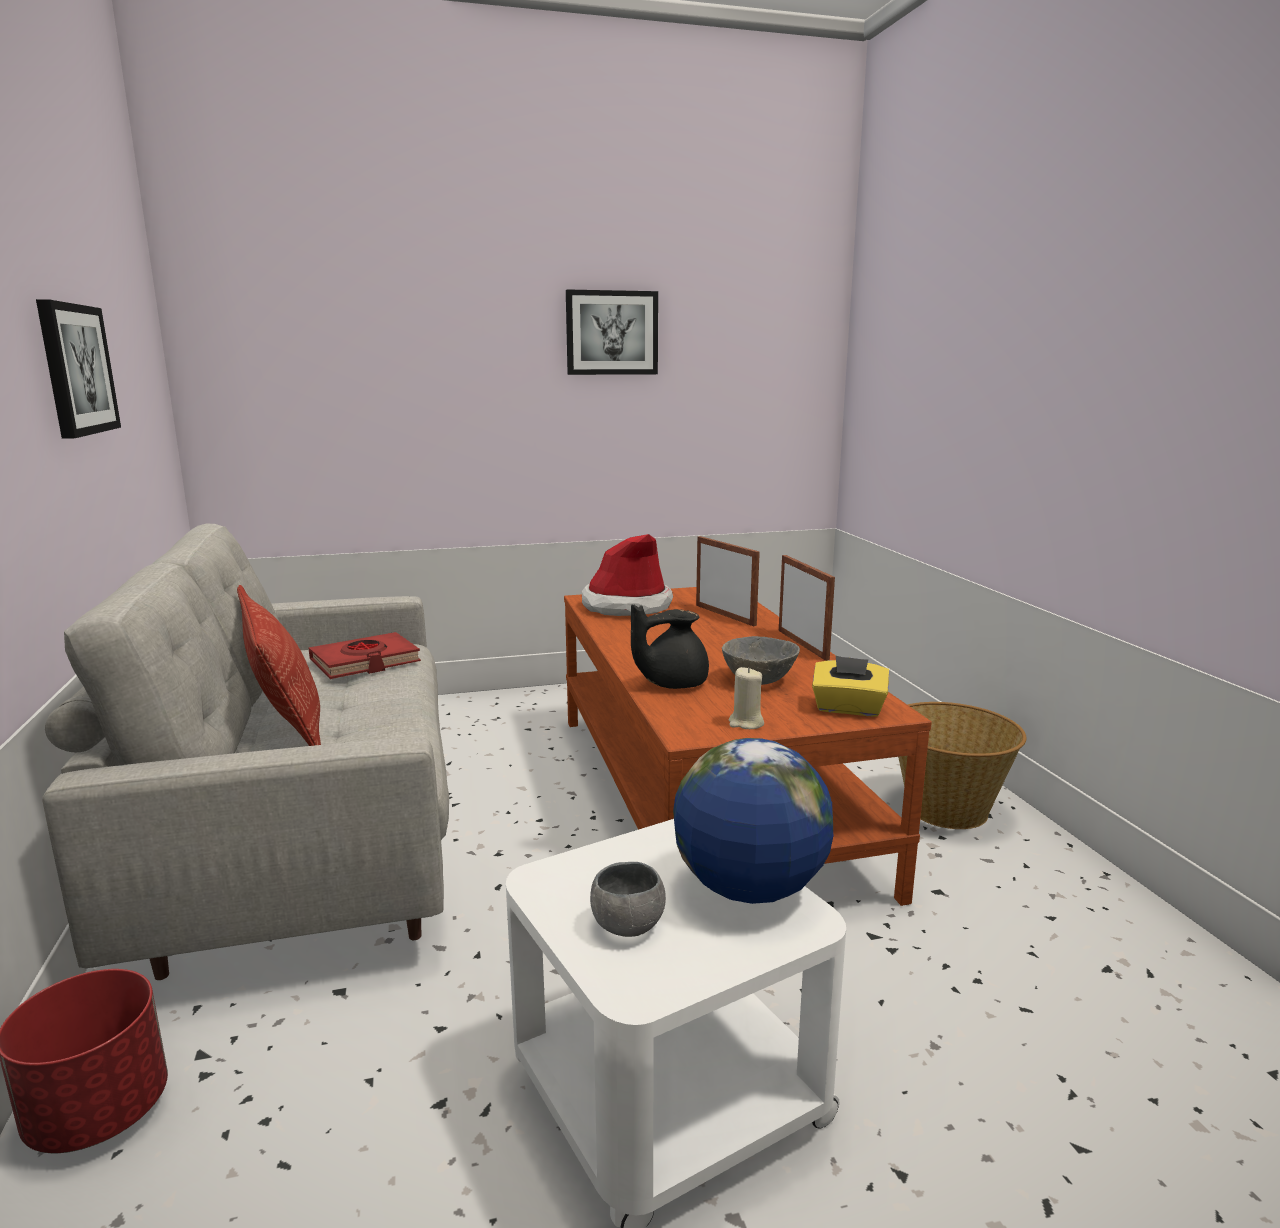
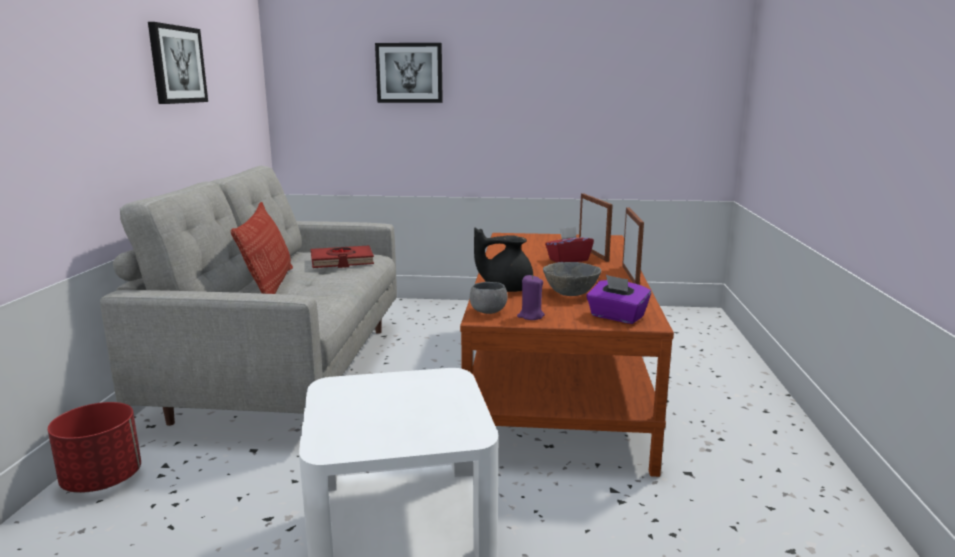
camera: 20 degrees right, 0 degrees up
(611, 333) = (553, 44): picture -> picture (409, 73)
(627, 606) = (528, 242): hat -> none
(628, 925) = (357, 416): grey bowl -> grey bowl (488, 311)
(705, 629) = (568, 260): none -> red tissue box
(746, 723) = (530, 316): beige candle -> purple candle
(749, 889) = (452, 412): globe -> none
(848, 708) = (616, 317): yellow tissue box -> purple tissue box
(945, 810) = (739, 421): basket -> none

